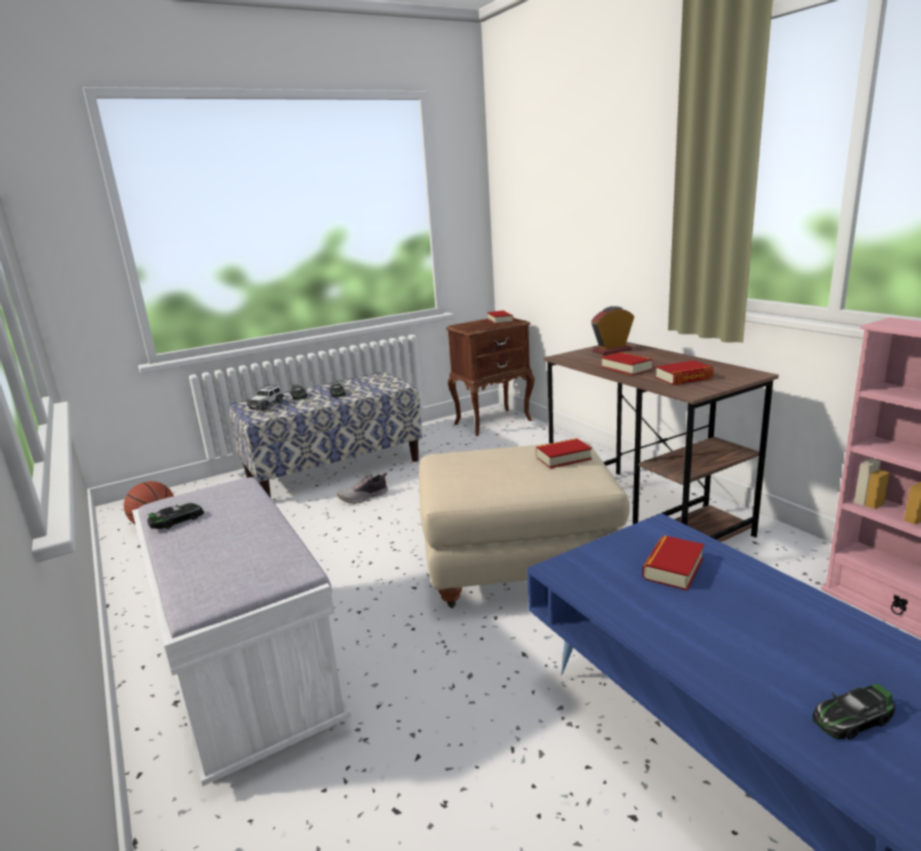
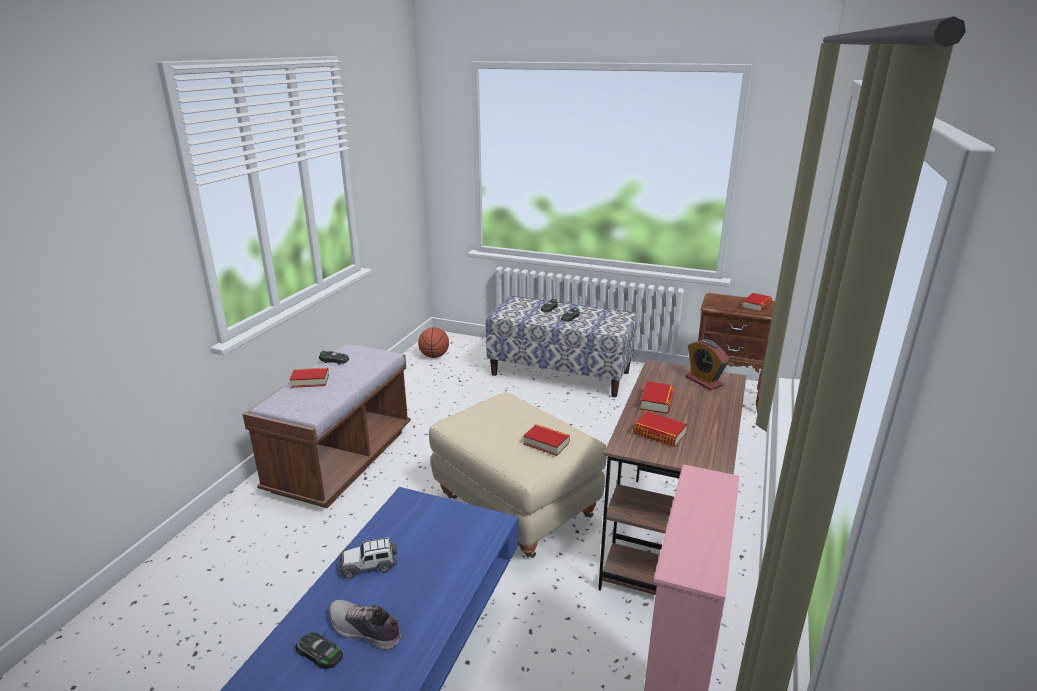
camera: 50 degrees right, 5 degrees up
(247, 676) = (341, 460): white bench -> brown bench
(267, 405) = (521, 307): toy car -> toy car (369, 565)
(364, 497) = (540, 403): shoe -> shoe (365, 631)
(612, 350) = (703, 381): alarm clock -> alarm clock turned 150 degrees counterclockwise
(673, 568) = (440, 543): book -> book (310, 381)

